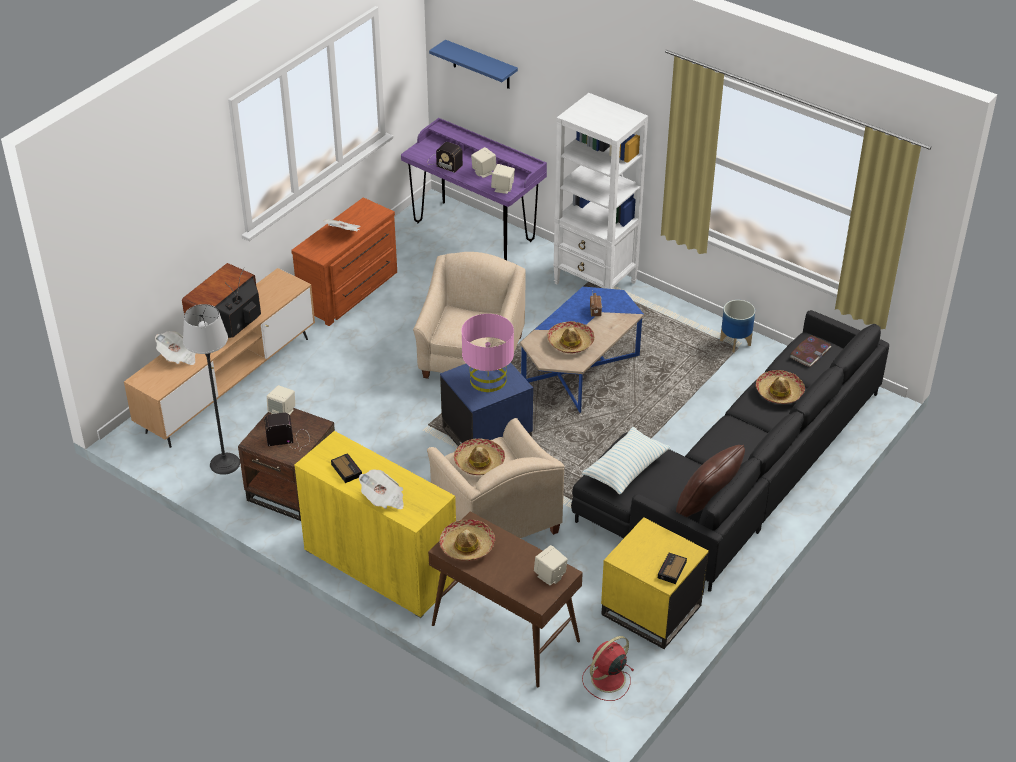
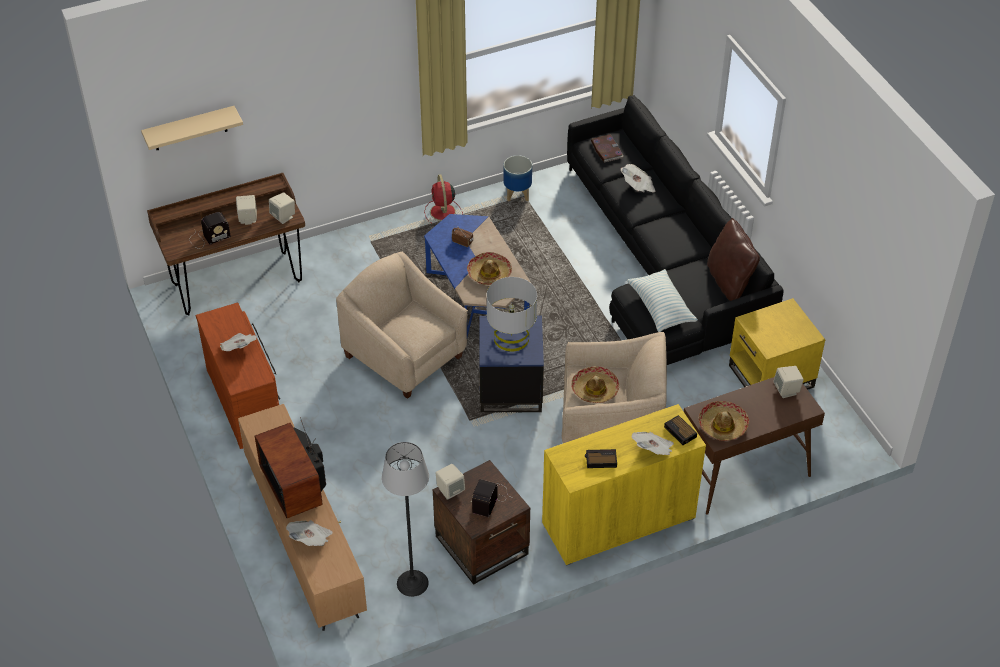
camera: 60 degrees left, 5 degrees up
(474, 231) = (237, 283): purple desk -> brown desk
(481, 65) = (190, 129): blue shelf -> beige shelf
(488, 380) = (511, 338): pink table lamp -> grey table lamp
(595, 283) = (376, 239): white bookcase -> none
(607, 679) = (825, 433): red fan -> red fan (443, 213)
(671, 571) = (801, 327): alarm clock -> alarm clock (680, 432)
(779, 392) = (638, 186): hat -> newspaper

